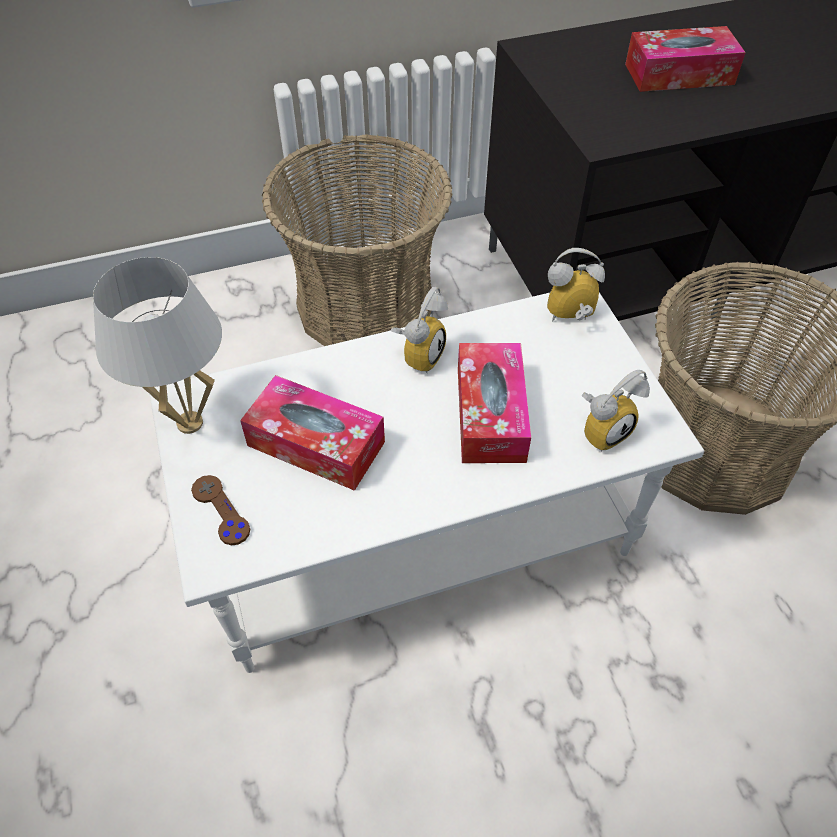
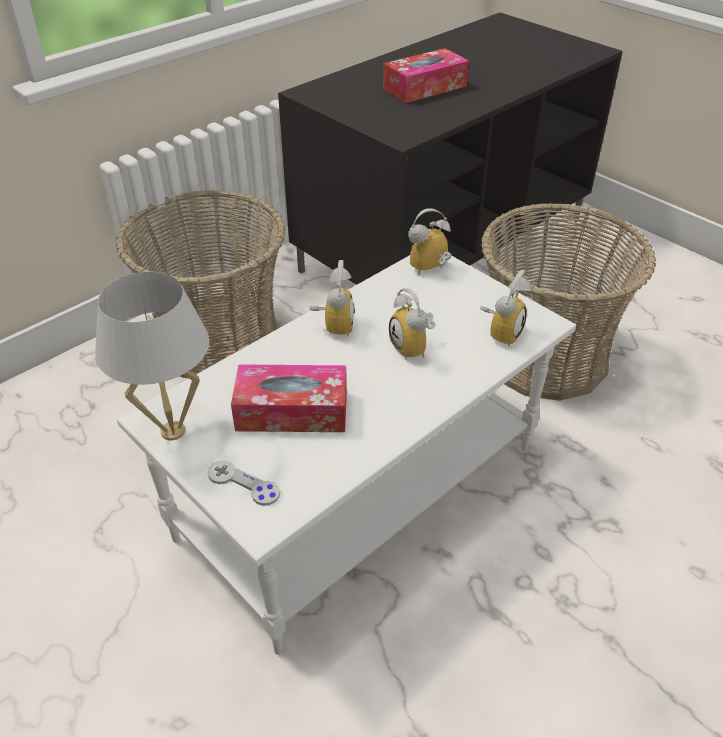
camera: 25 degrees left, 10 degrees down
(221, 511) = (243, 484): brown game controller -> grey game controller
(490, 414) = (414, 348): tissue box -> alarm clock

